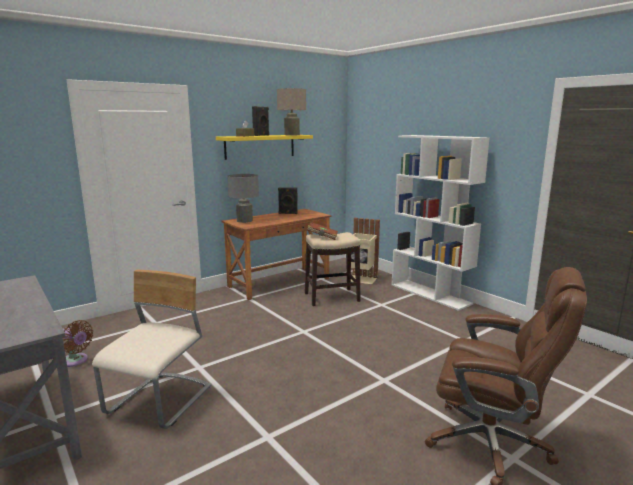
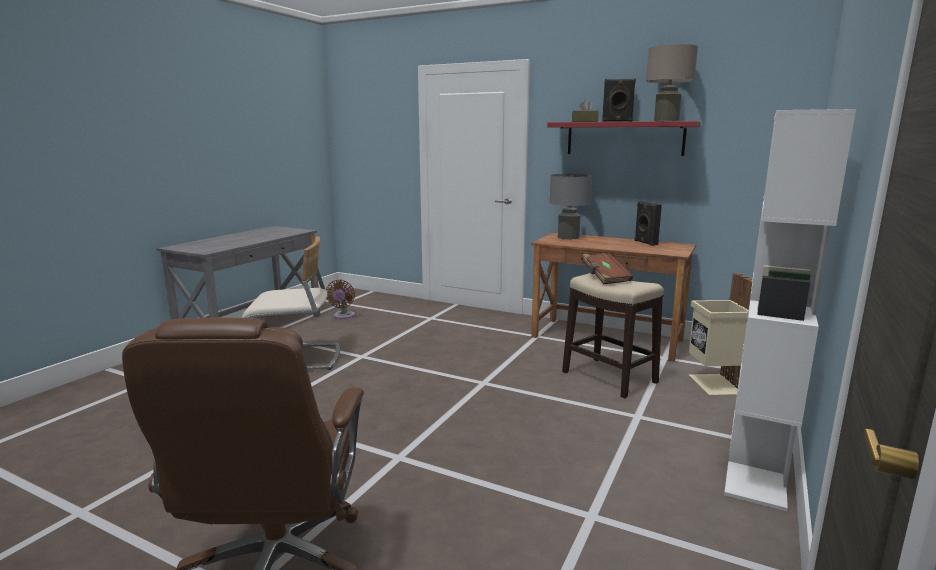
camera: 65 degrees right, 0 degrees up
(260, 146) = (624, 138): yellow shelf -> red shelf

